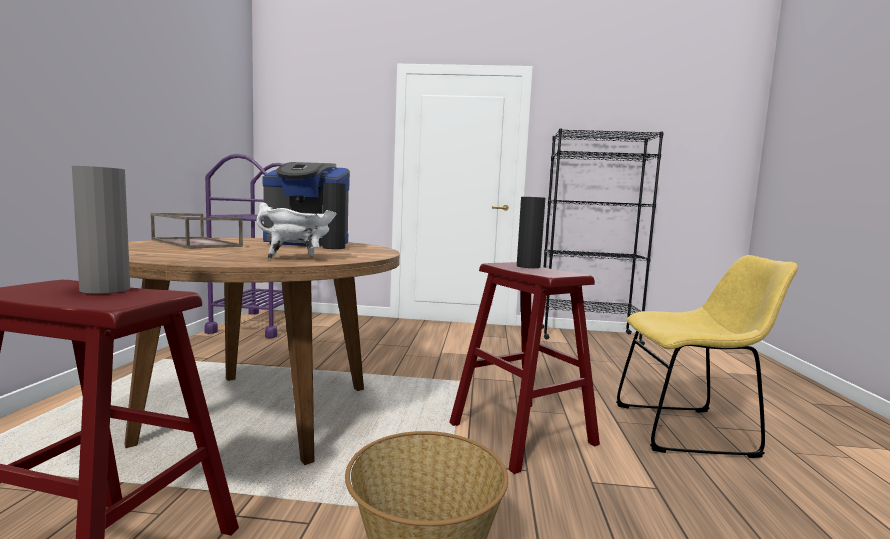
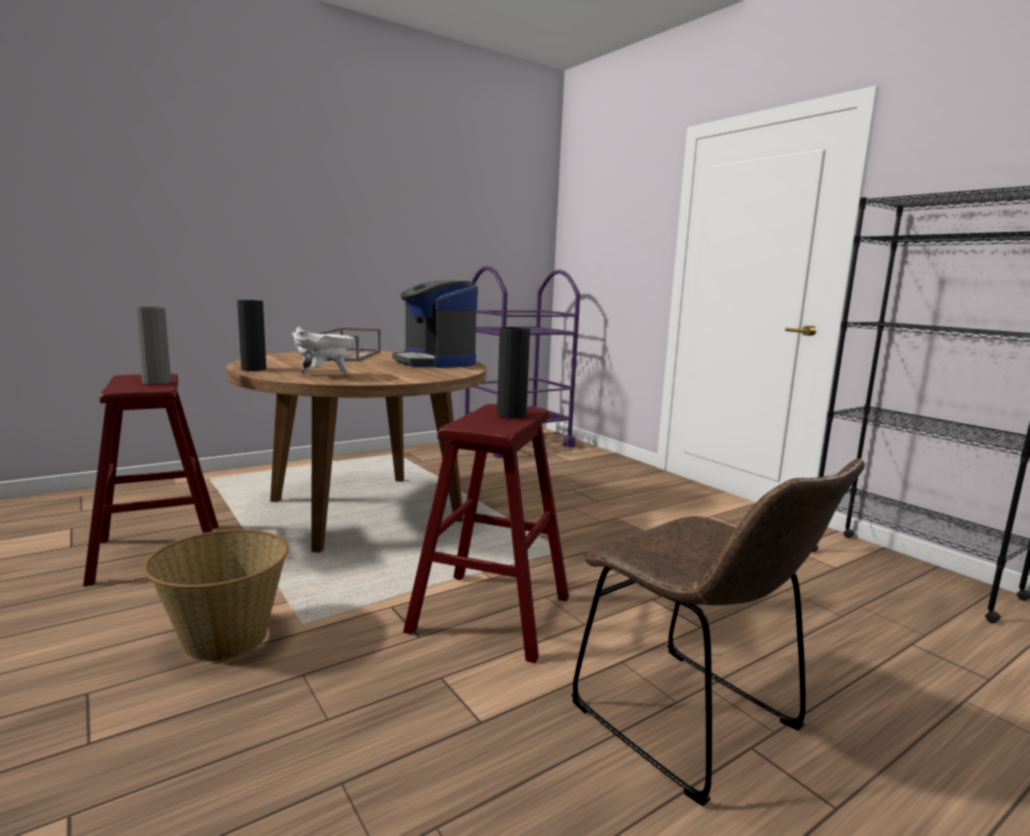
camera: 50 degrees right, 5 degrees up
(333, 248) = (418, 369): black vase -> black vase (253, 369)
(689, 430) = (694, 724): yellow chair -> brown chair

